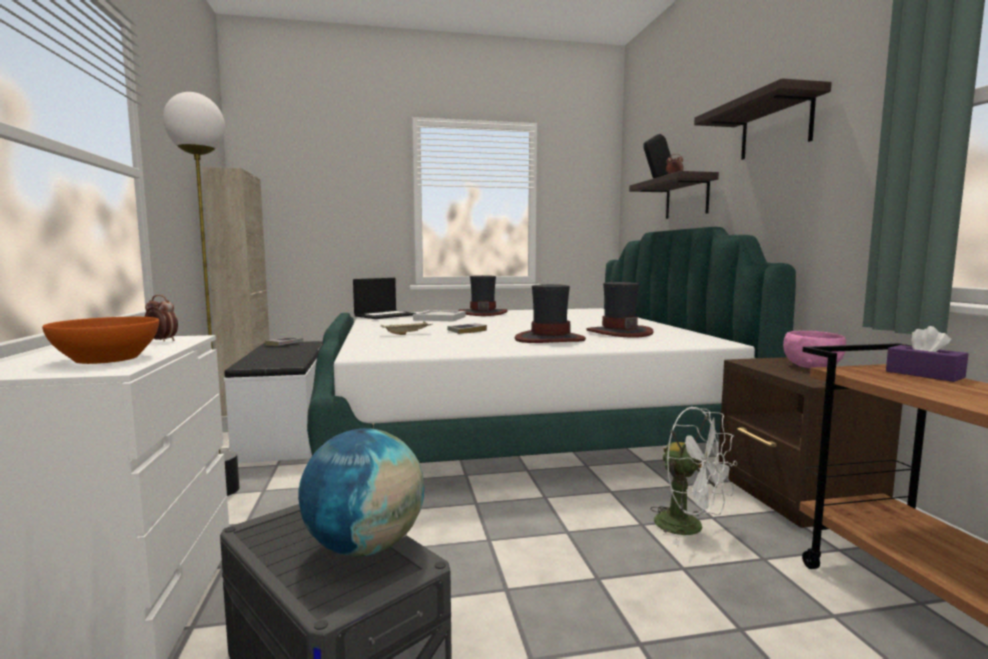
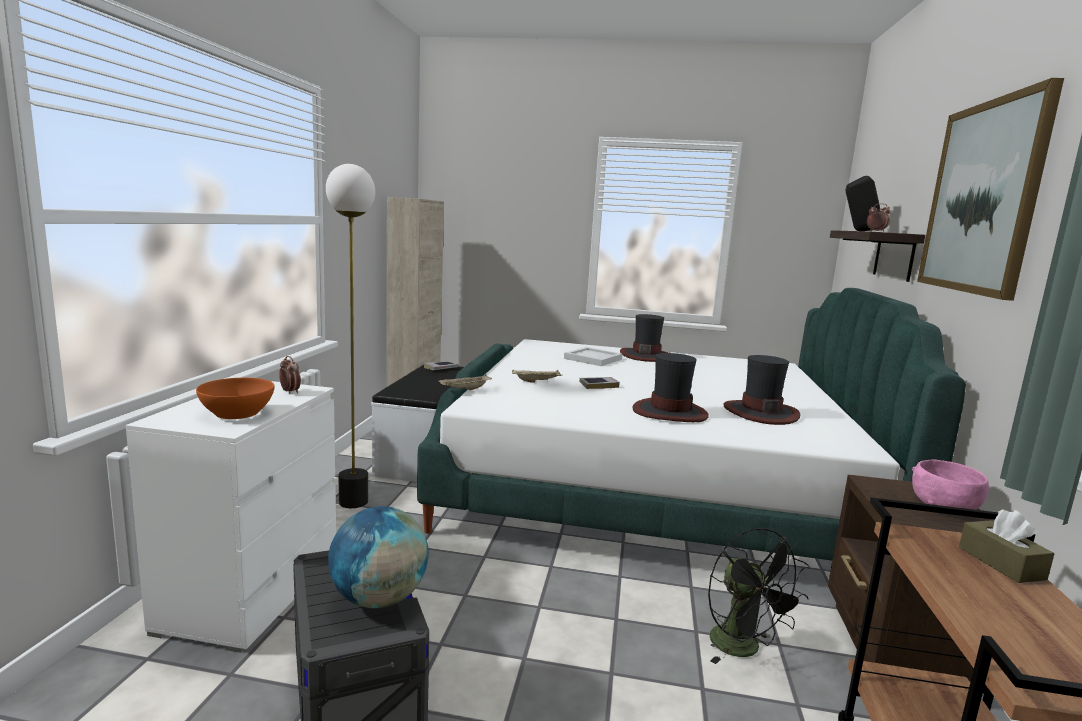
camera: 20 degrees right, 5 degrees up
(343, 344) = (465, 390): none -> beige tray
(386, 315) = (543, 347): laptop -> none
(689, 528) = (743, 649): white fan -> black fan
(776, 127) = (982, 198): shelf -> picture
(924, 374) = (1001, 563): purple tissue box -> brown tissue box

